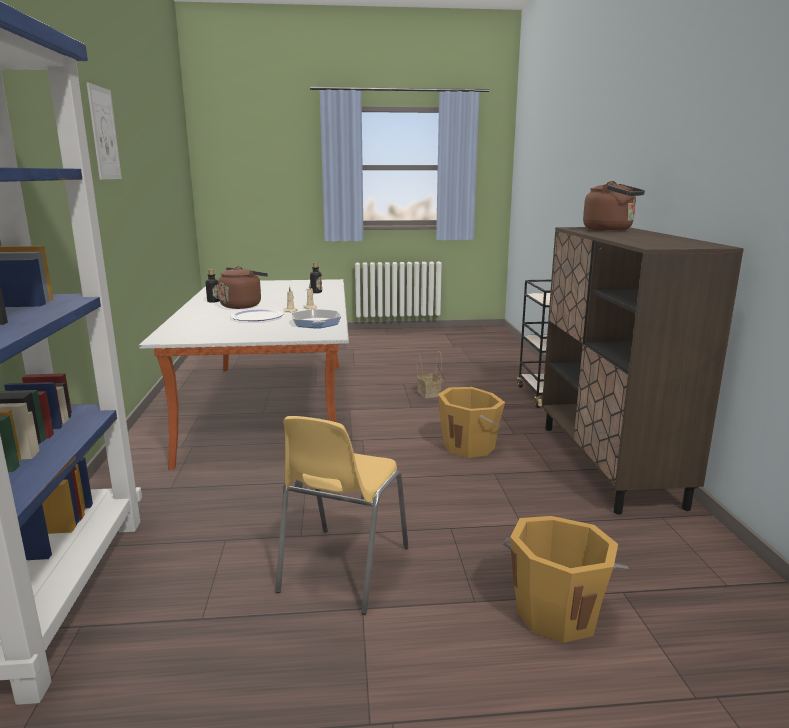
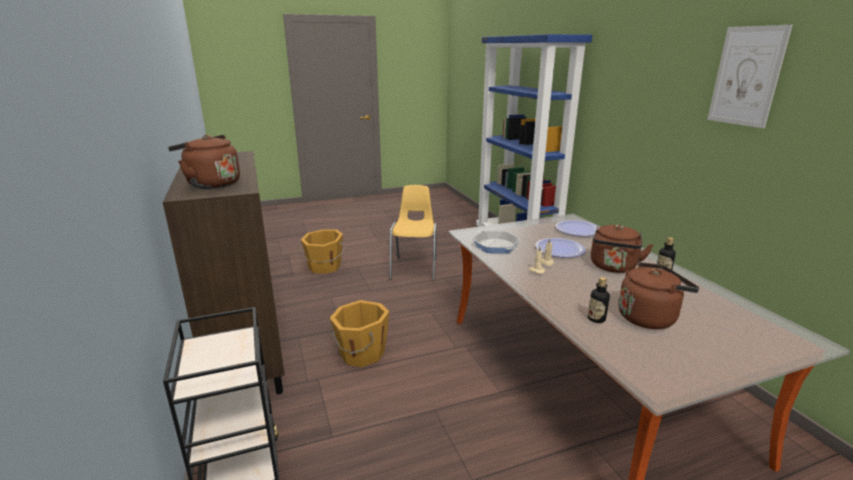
camera: 165 degrees right, 5 degrees up
(192, 328) = (578, 229): none -> plate
(283, 291) = (649, 317): none -> brown kettle
(428, 393) = (424, 451): basket -> none

